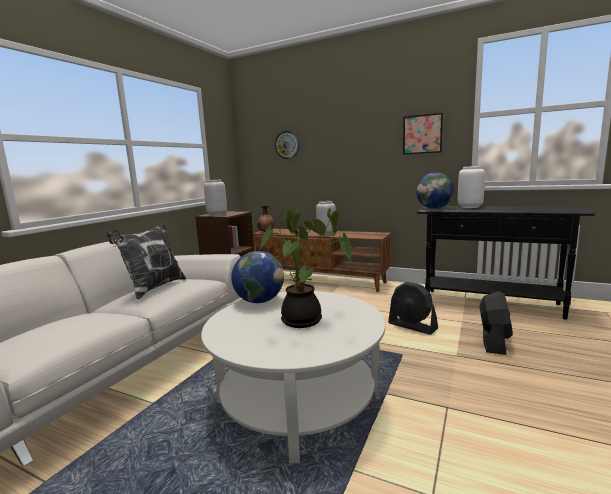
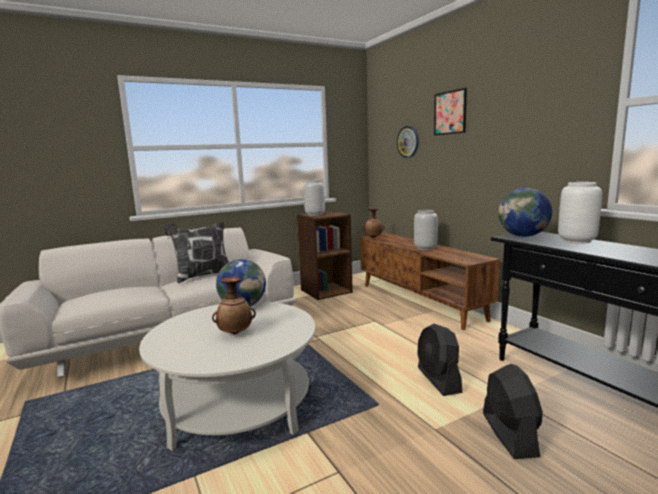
camera: 35 degrees right, 0 degrees up
(305, 321) = (235, 333): potted plant -> vase
(422, 134) = (546, 131): picture -> picture (450, 112)
(494, 342) = (509, 434): black fan -> black fan turned 60 degrees counterclockwise

